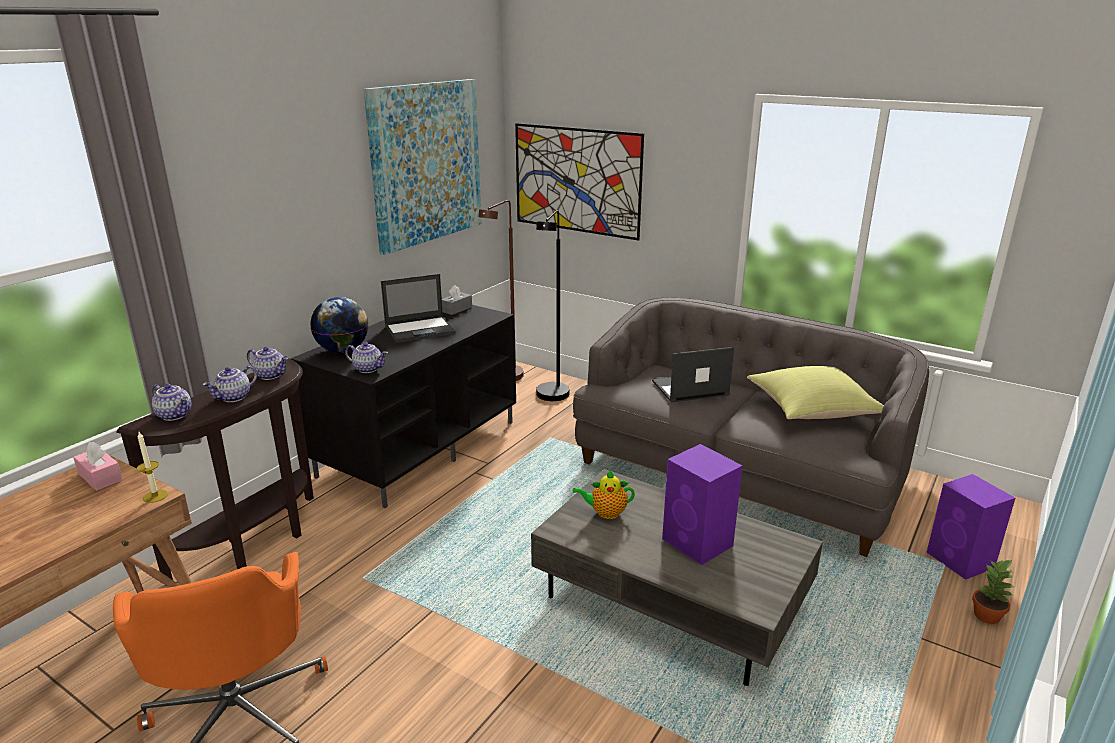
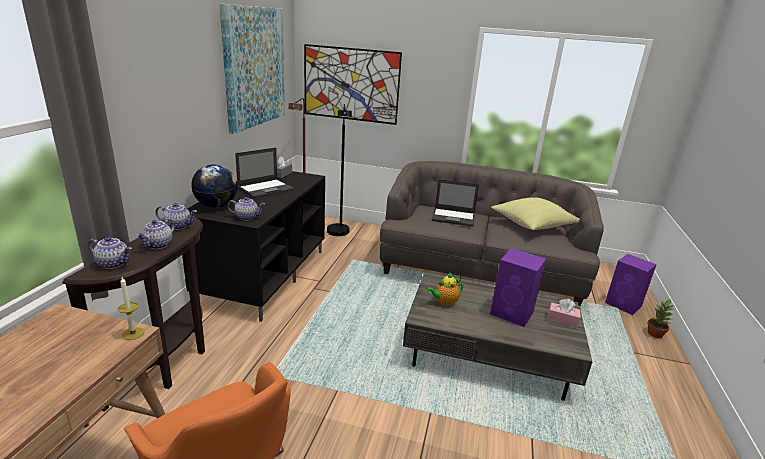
camera: 20 degrees left, 0 degrees up
(100, 477) = (65, 324): pink tissue box -> pink tissue box (562, 320)
(689, 388) = (454, 217): laptop -> laptop turned 135 degrees counterclockwise

